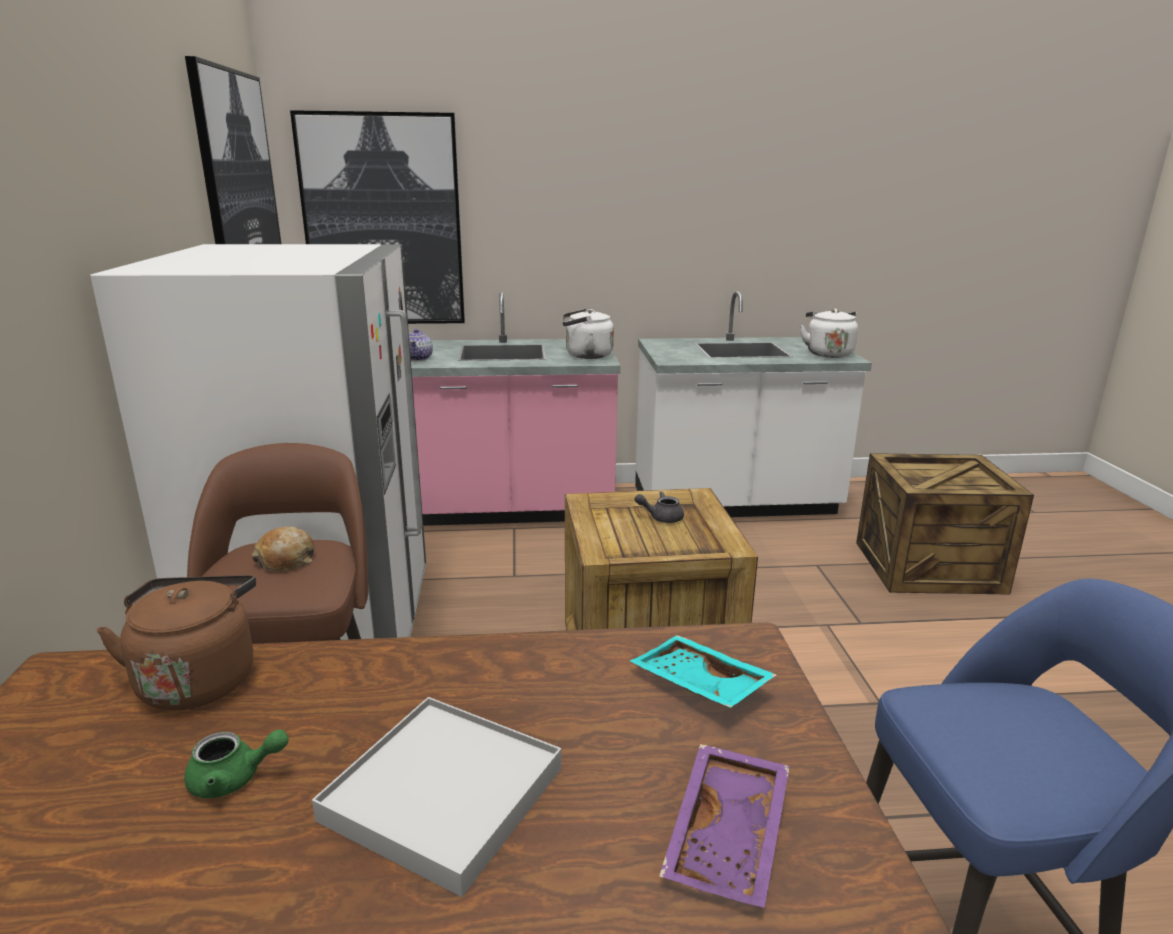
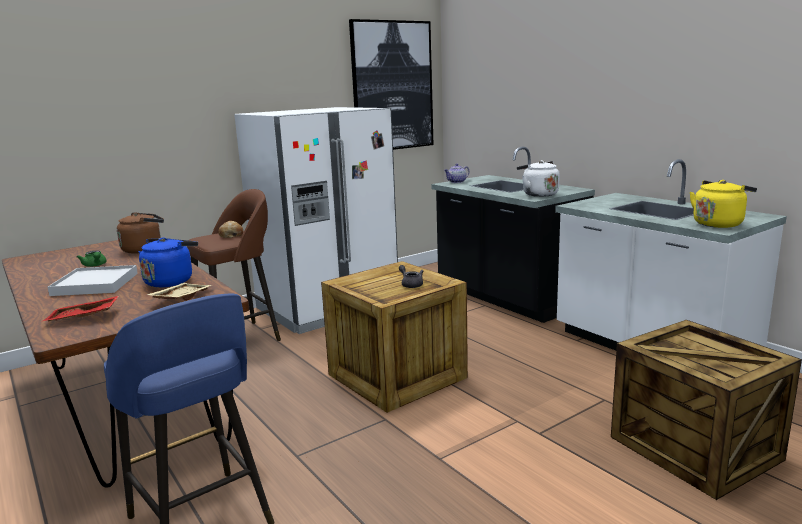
camera: 60 degrees right, 5 degrees down
(383, 222) = (482, 99): picture -> none
(513, 508) = (507, 297): pink counter -> black counter
(558, 680) = (171, 281): none -> blue kettle
(698, 685) = (180, 298): turquoise tray -> beige tray
(730, 837) = (83, 317): purple tray -> red tray
(828, 353) = (719, 224): white kettle -> yellow kettle

